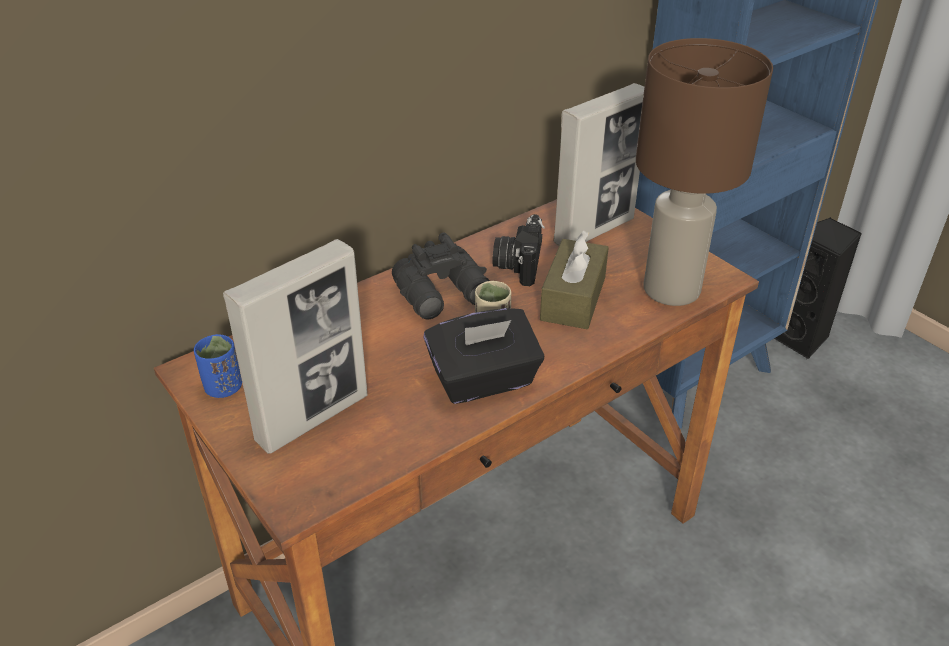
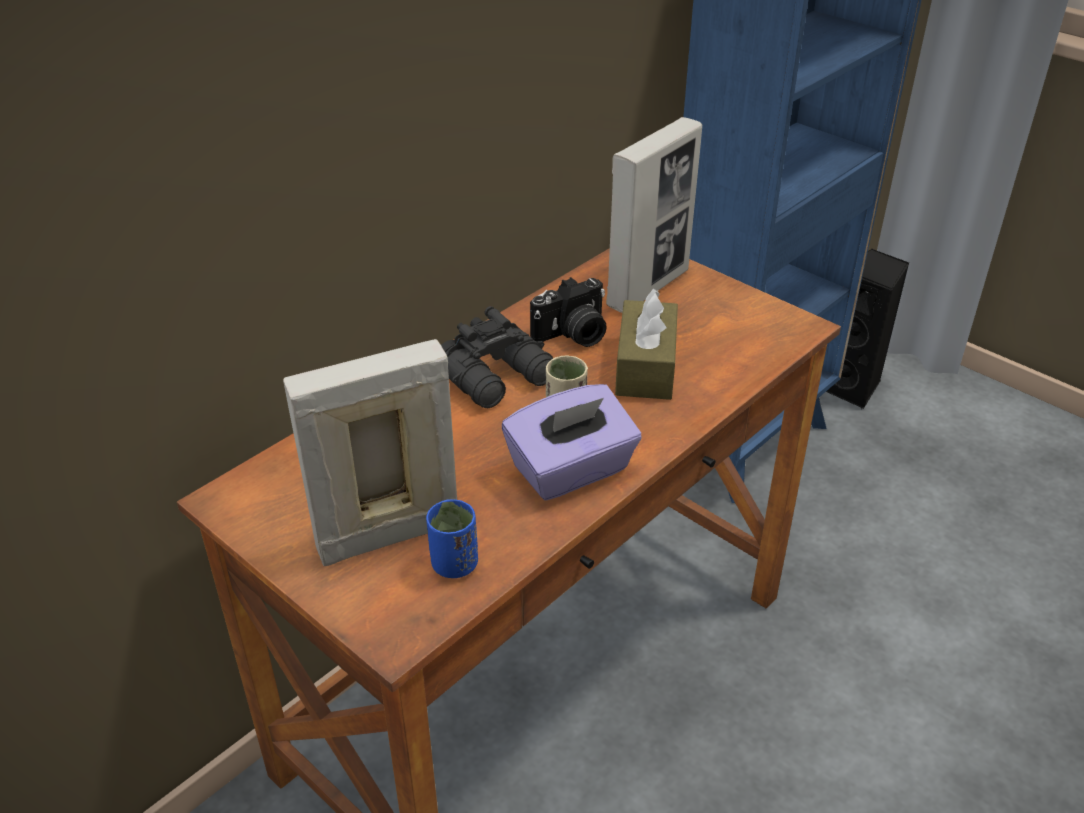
camera: 10 degrees left, 0 degrees up
(223, 388) = (270, 515): blue cup -> blue cup (454, 564)
(313, 418) = (387, 536): picture frame -> picture frame turned 150 degrees counterclockwise
(484, 381) = (571, 470): black tissue box -> purple tissue box
(518, 265) = (573, 335): camera -> camera turned 120 degrees counterclockwise
(673, 290) = (752, 345): brown table lamp -> none

